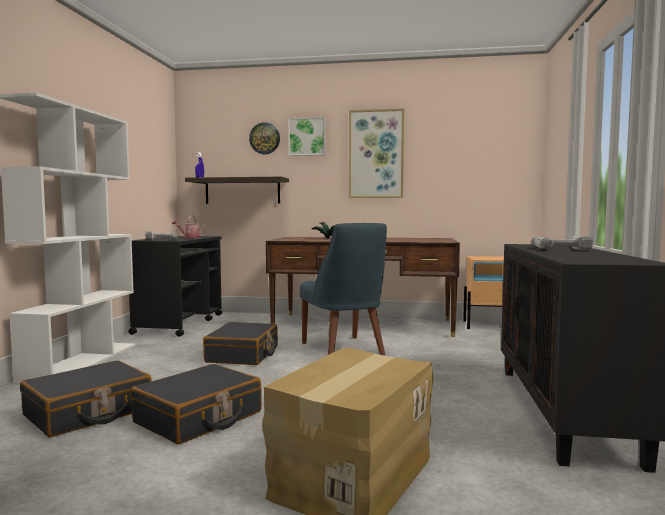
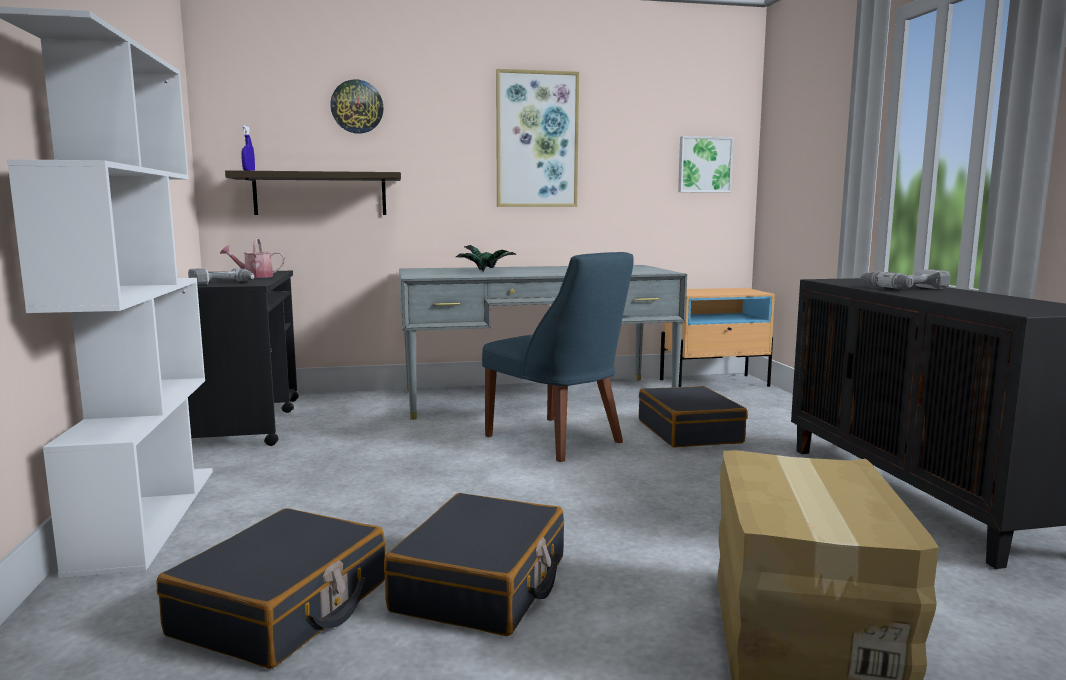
camera: 20 degrees left, 5 degrees up
(243, 354) = (419, 466): black suitcase -> black suitcase (689, 432)
(307, 137) = (429, 107): picture -> picture (704, 164)
(363, 324) = (537, 397): brown desk -> grey desk

